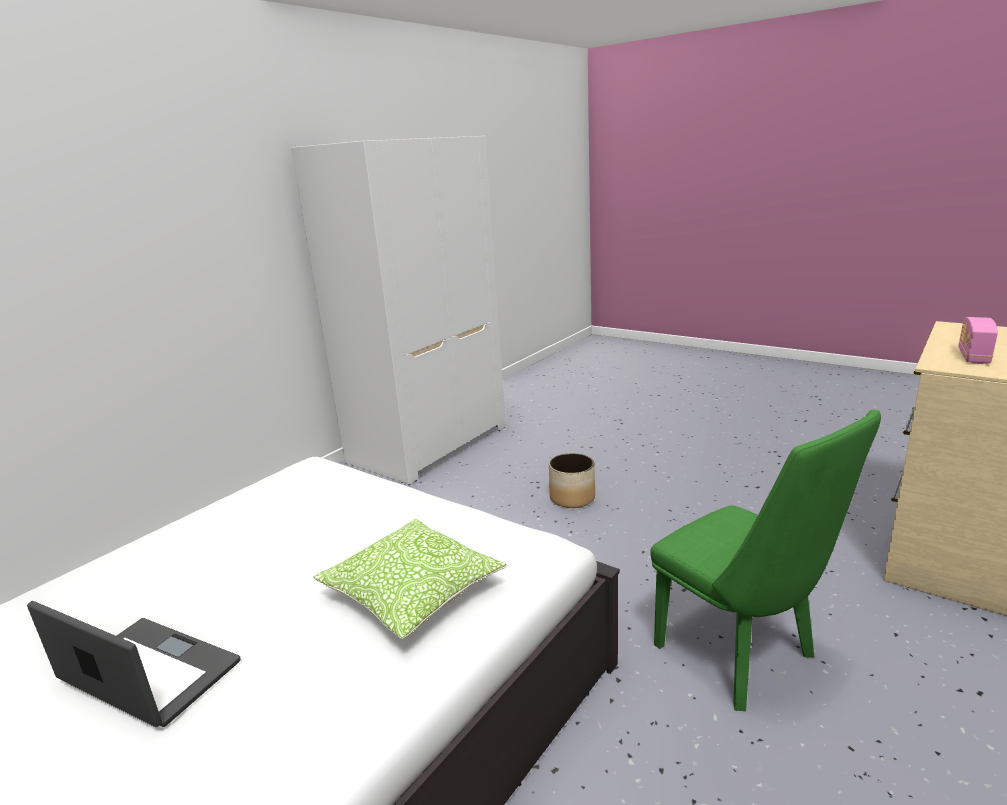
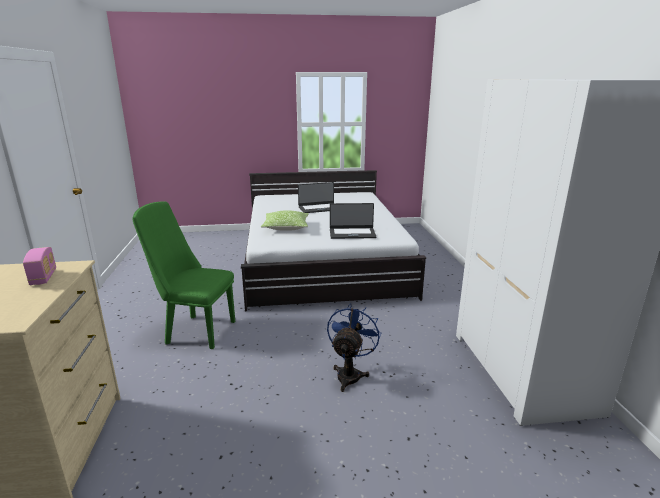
camera: 135 degrees right, 0 degrees up
(342, 508) = (352, 233): none -> laptop
(573, 498) = (350, 374): planter -> blue fan

